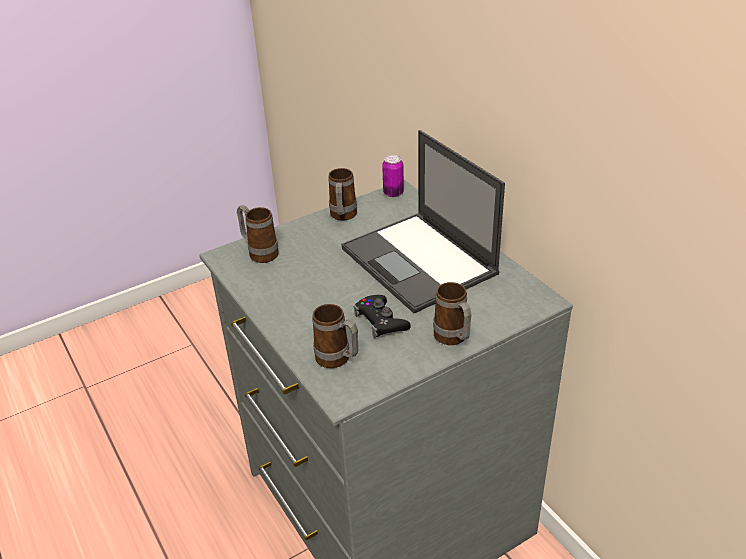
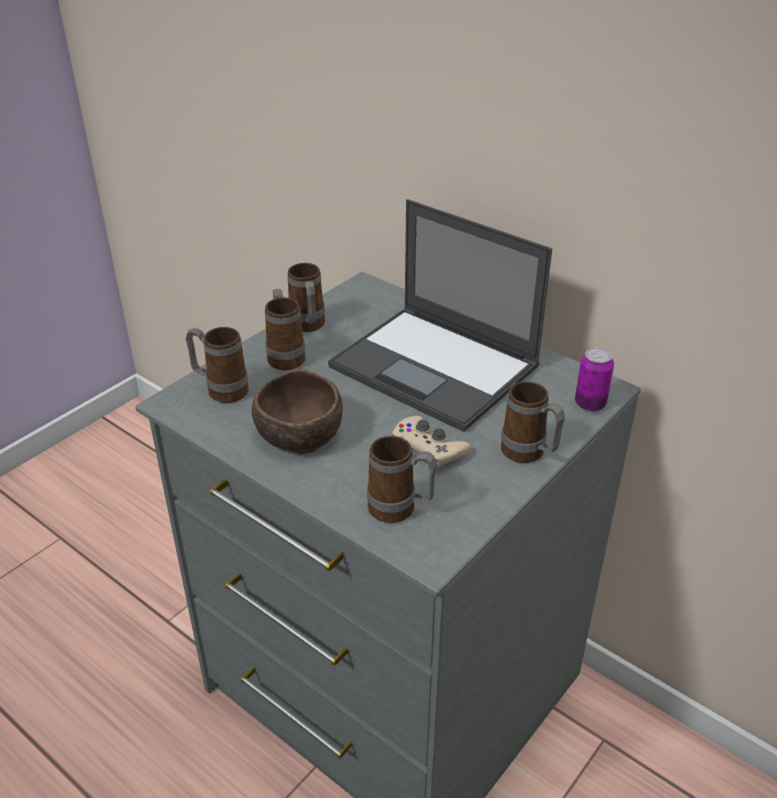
camera: 20 degrees left, 0 degrees up
(296, 294) = (300, 435): none -> brown bowl
(316, 235) = (285, 355): none -> mug
(381, 321) = (428, 449): black game controller -> beige game controller
(393, 193) = (357, 289): can -> can (590, 404)

